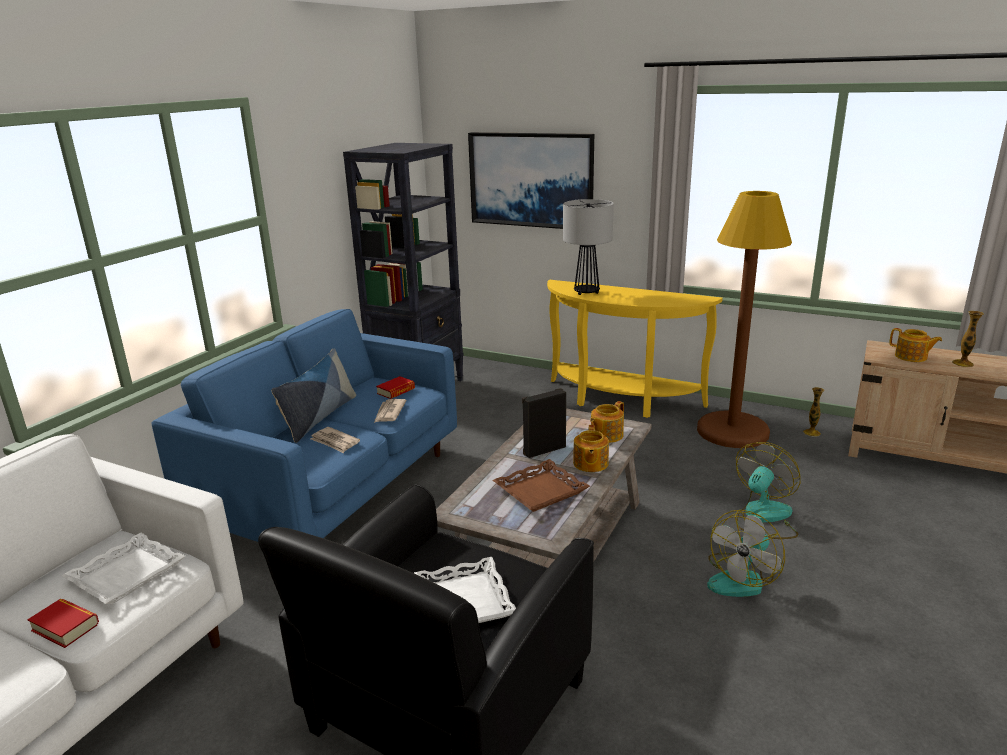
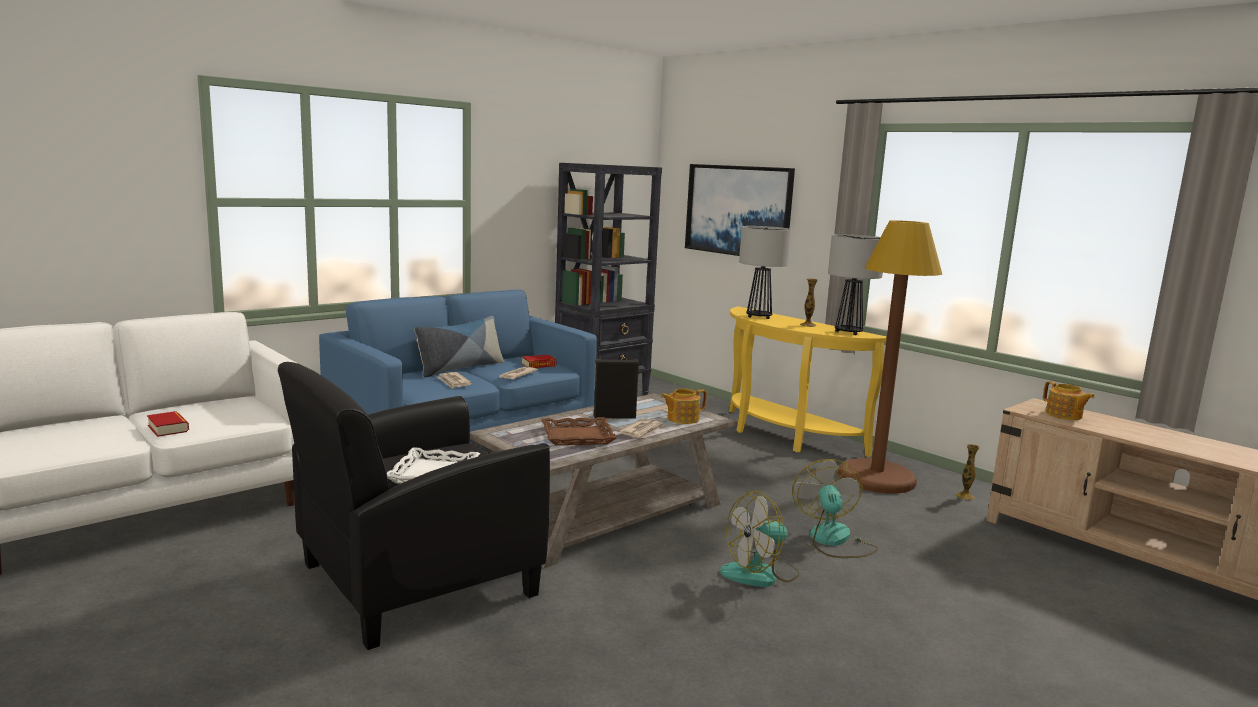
camera: 20 degrees right, 10 degrees down
(126, 574) = (231, 414): white tray -> none
(590, 464) = (643, 431): teapot -> newspaper
(684, 299) = (848, 332): none -> table lamp
(763, 517) = (833, 541): fan -> fan turned 60 degrees counterclockwise
(962, 363) = (1119, 428): vase -> vase (807, 325)

